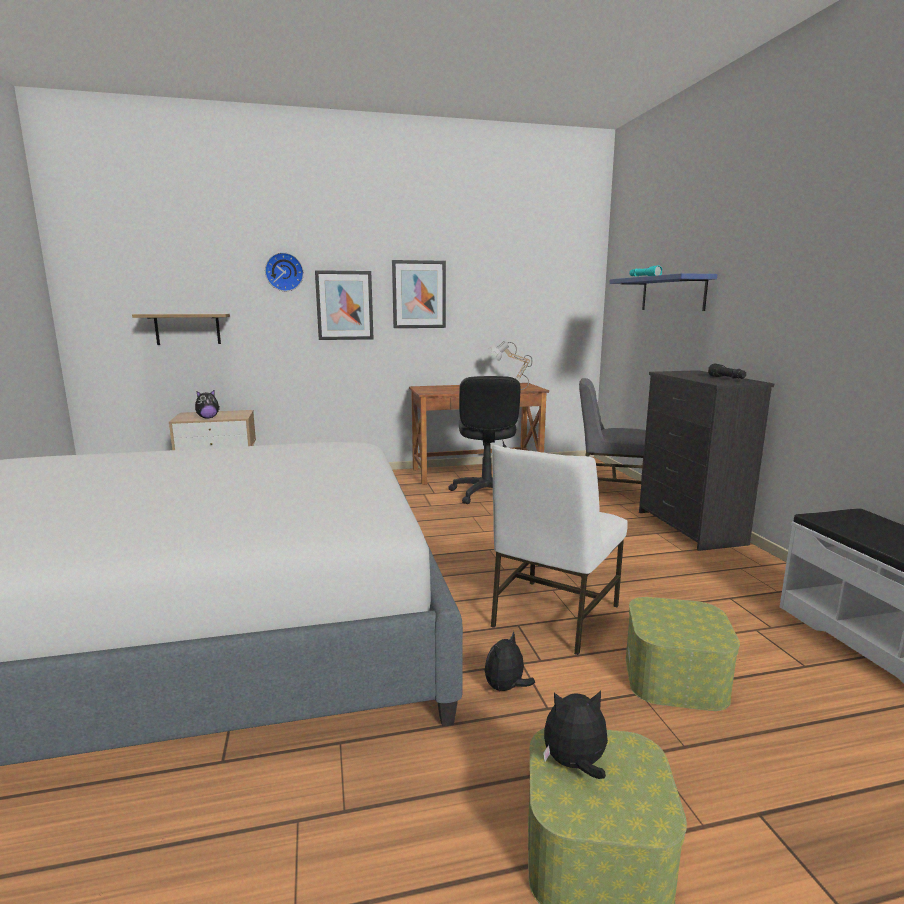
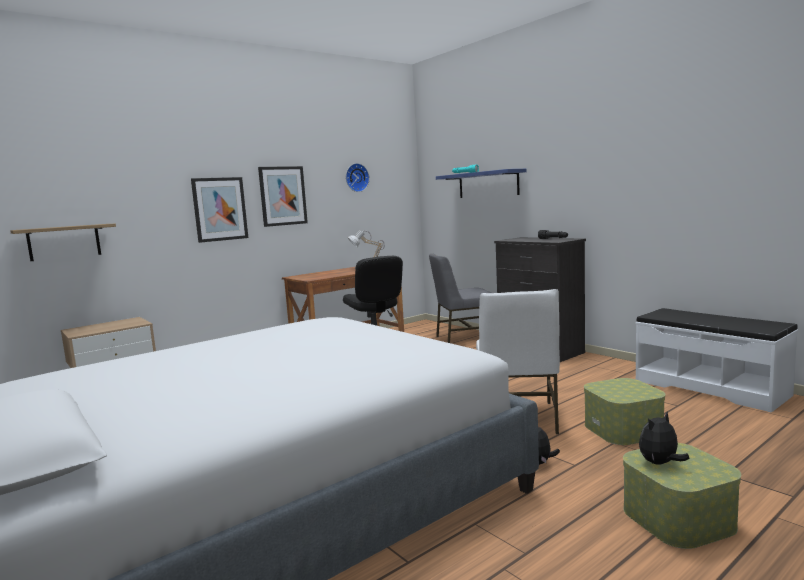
camera: 25 degrees left, 5 degrees down
(208, 418) = (107, 329): plush toy -> none
(284, 272) = (162, 181): wall clock -> wall clock (356, 177)

